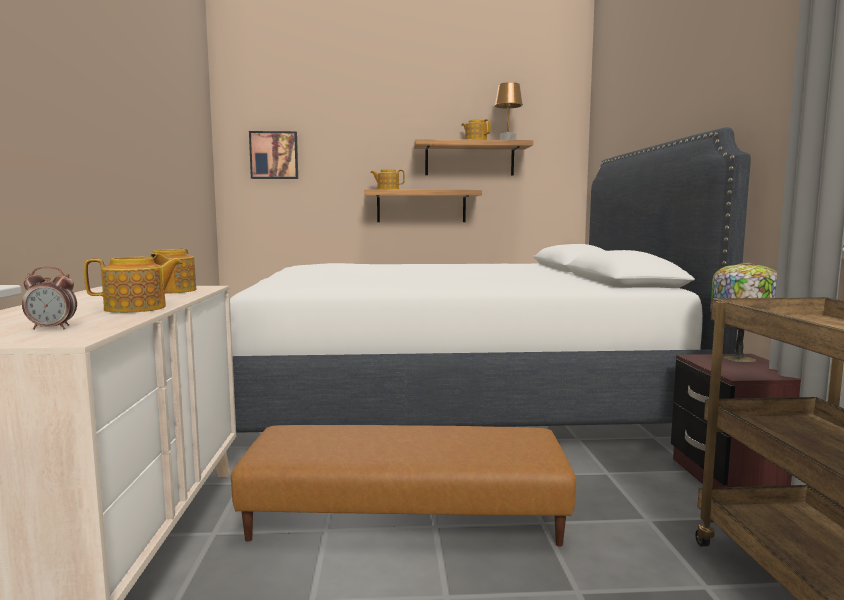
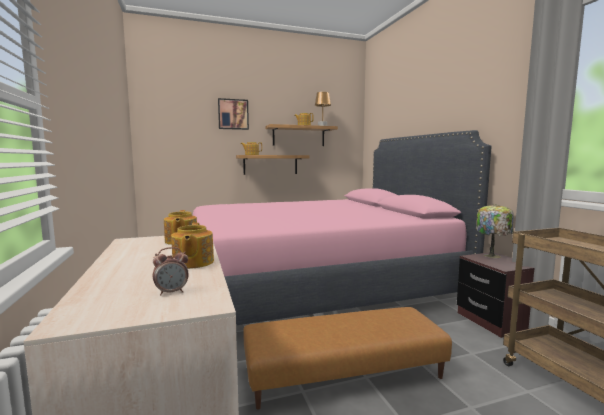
camera: 15 degrees left, 0 degrees up
(137, 308) = (192, 263): teapot -> teapot turned 120 degrees clockwise
(274, 155) = (175, 131): picture -> picture (233, 114)
(452, 399) = (314, 286): white bed -> pink bed

